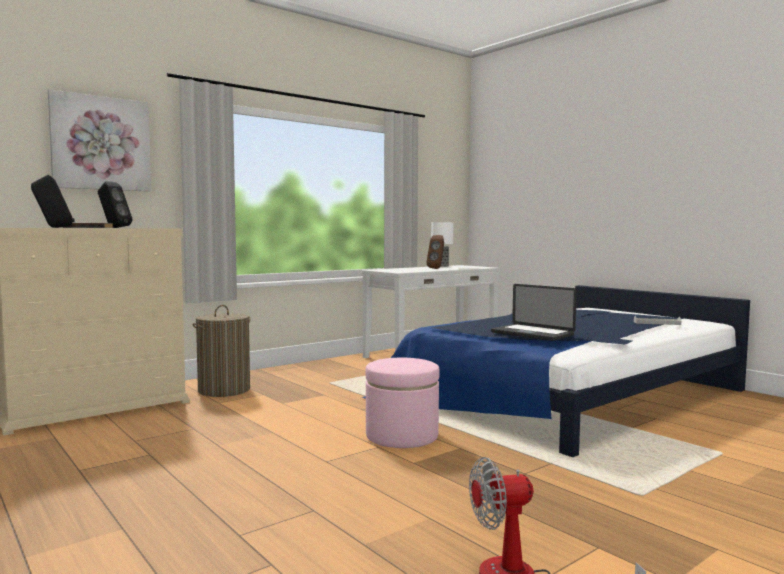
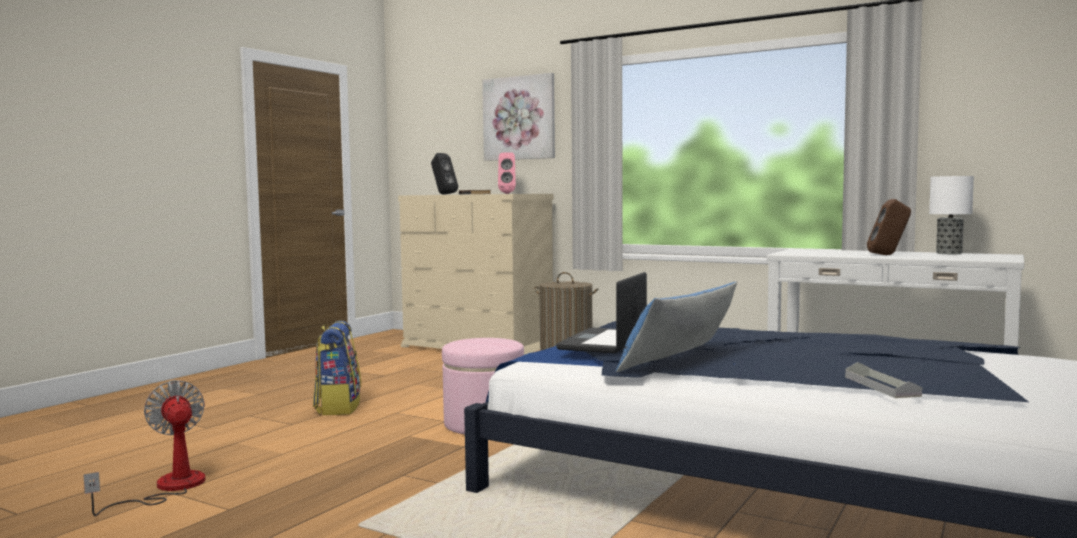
camera: 70 degrees right, 0 degrees up
(113, 227) = (507, 193): black speaker -> pink speaker
(270, 484) = (338, 407): none -> backpack
(590, 332) = (679, 360): none -> blue pillow

